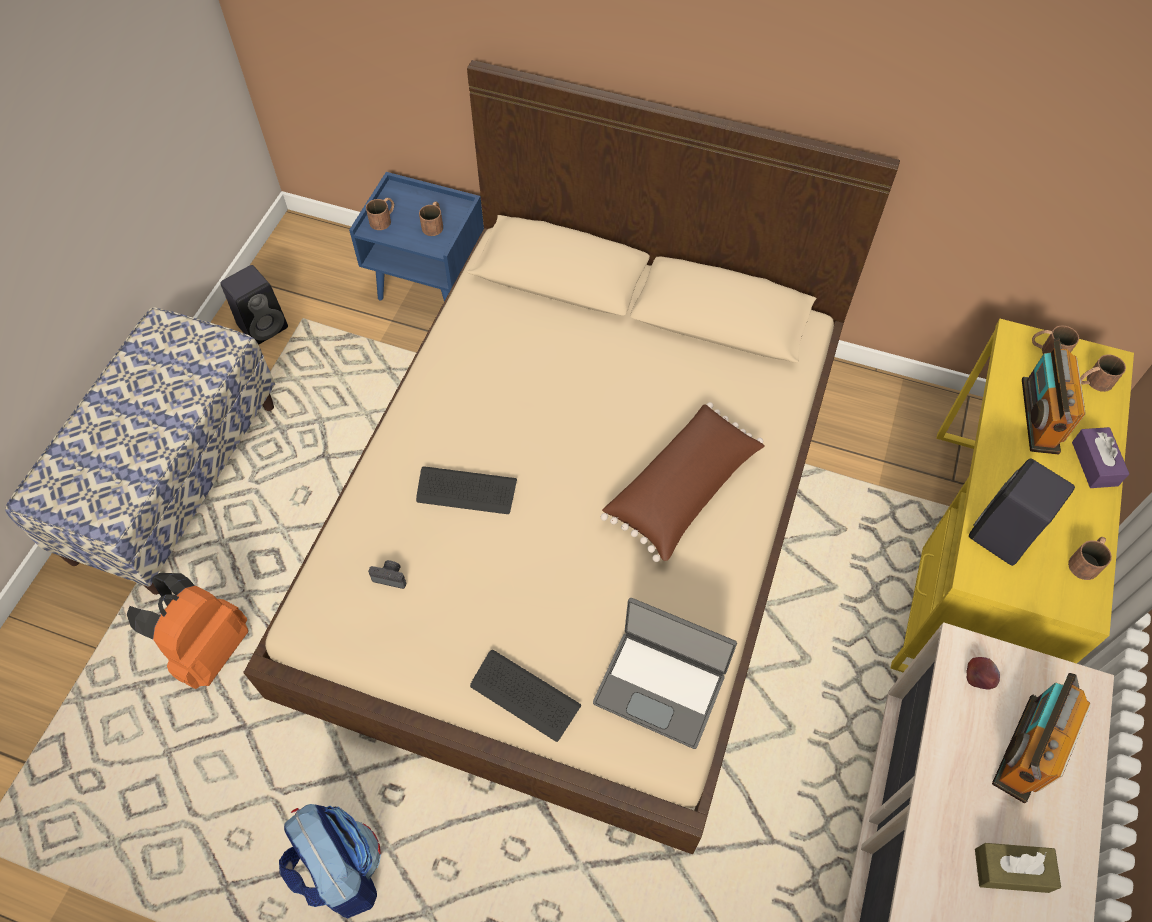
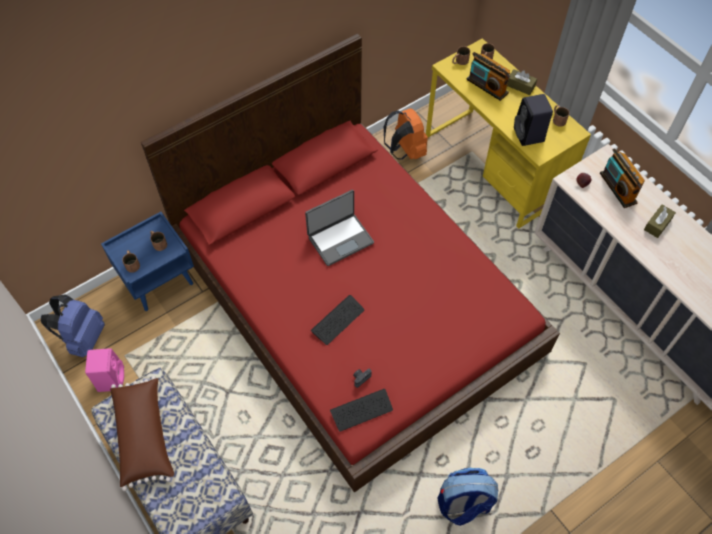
camera: 55 degrees left, 0 degrees up
(207, 649) = (301, 510): orange backpack -> orange backpack (405, 151)
(264, 325) = (111, 378): black speaker -> pink speaker
(298, 266) = (83, 338): none -> blue backpack
(524, 696) = (460, 357): keyboard -> keyboard (361, 410)
(577, 514) = (355, 297): beige bed -> red bed
(660, 687) = (492, 302): laptop -> laptop (340, 239)
(683, 491) = (405, 235): brown pillow -> brown pillow (144, 435)
(1094, 463) = (520, 86): purple tissue box -> brown tissue box

